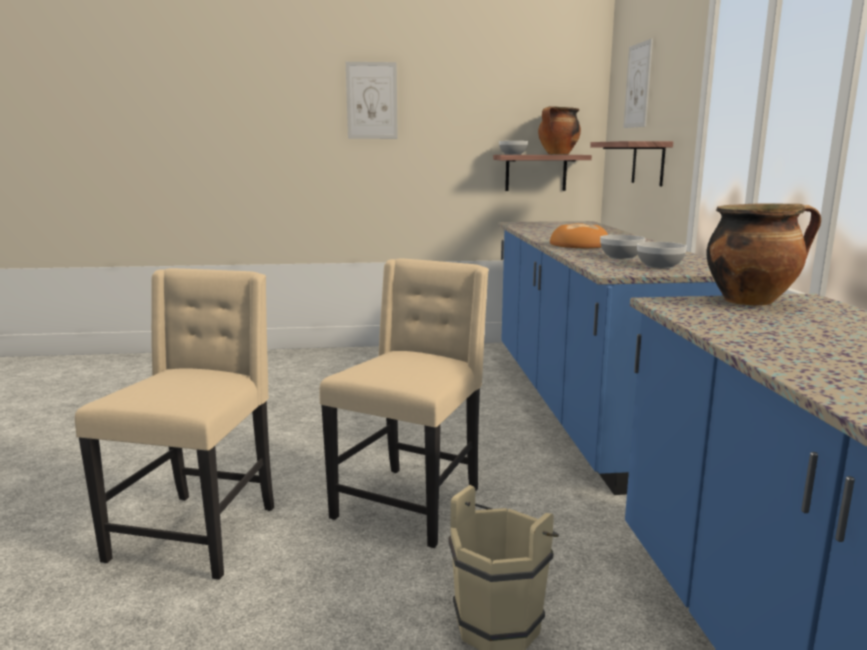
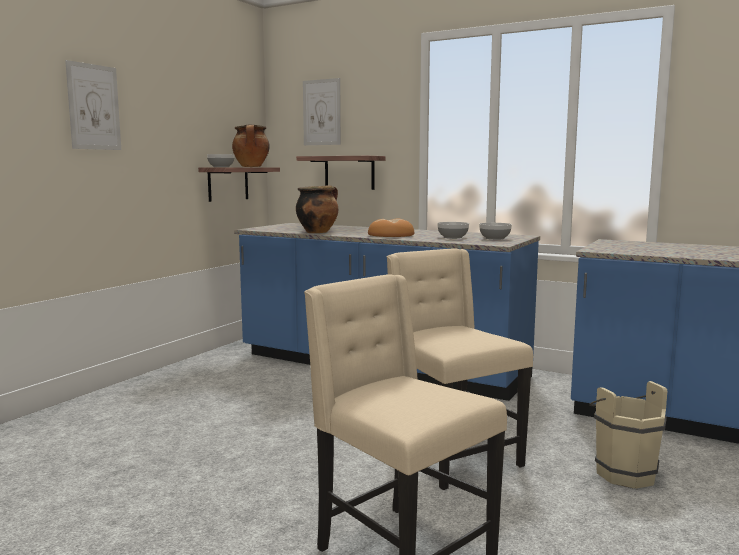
camera: 55 degrees left, 5 degrees down
(751, 301) = (608, 244): cooking pot -> cooking pot (317, 232)

